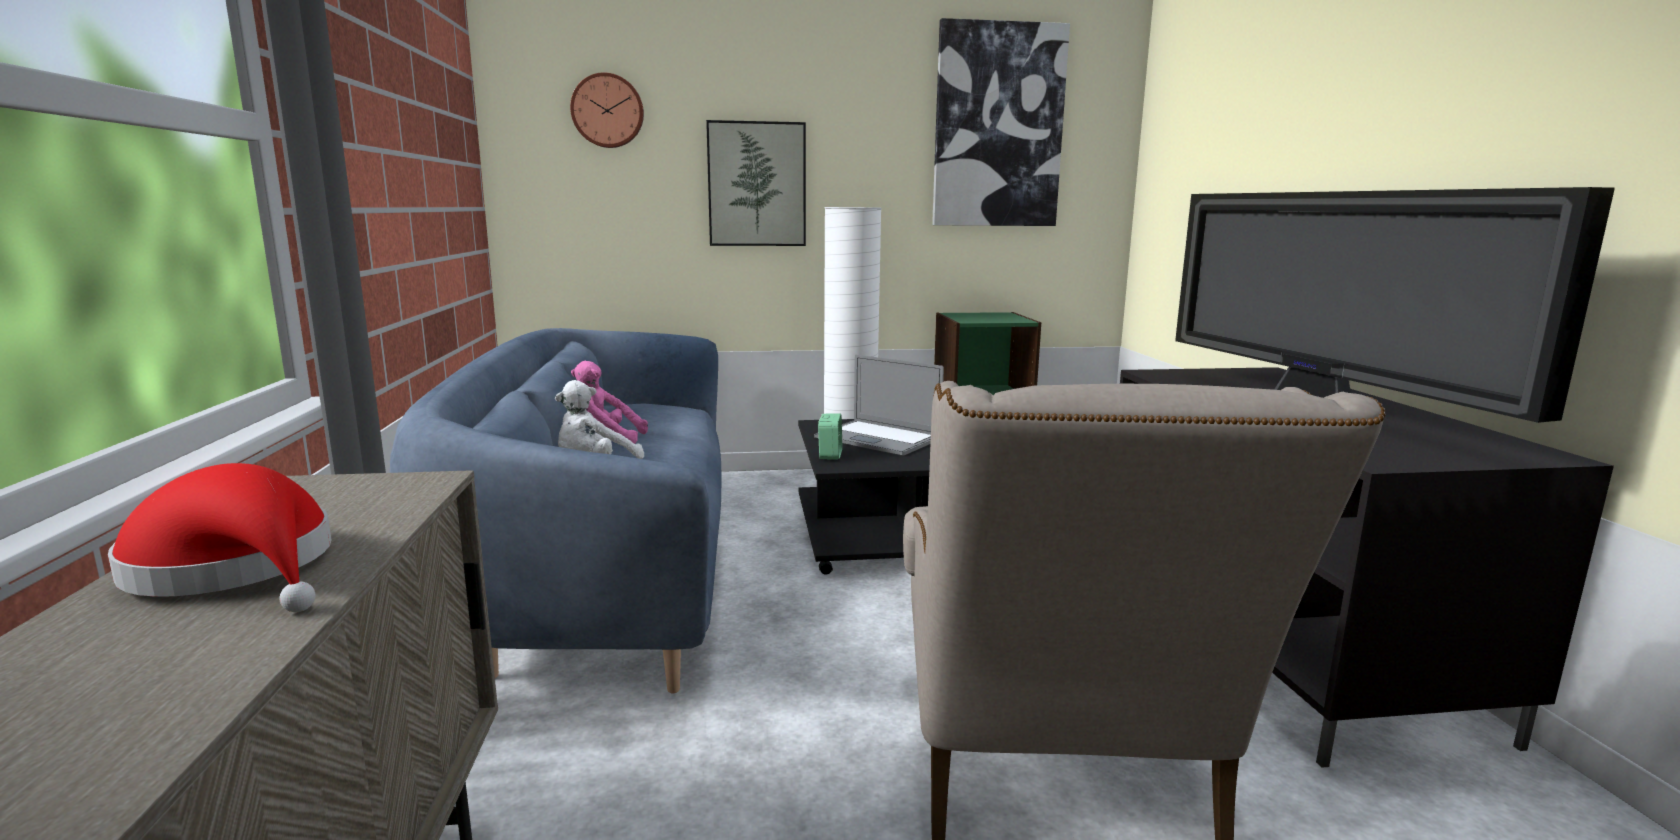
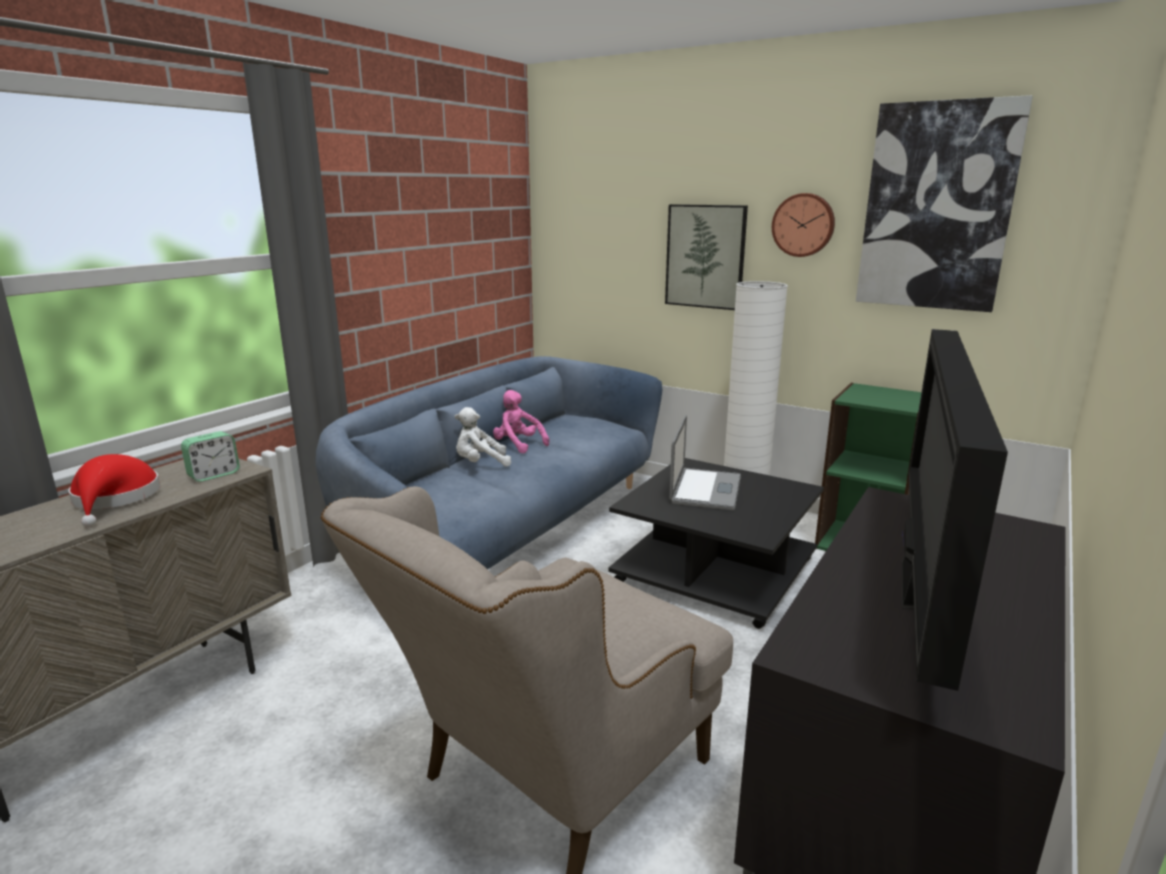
camera: 40 degrees right, 5 degrees up
(608, 111) = (605, 197): wall clock -> wall clock (803, 225)
(830, 455) = (645, 494): alarm clock -> alarm clock (214, 475)
(877, 438) = (706, 489): laptop -> laptop turned 150 degrees counterclockwise

